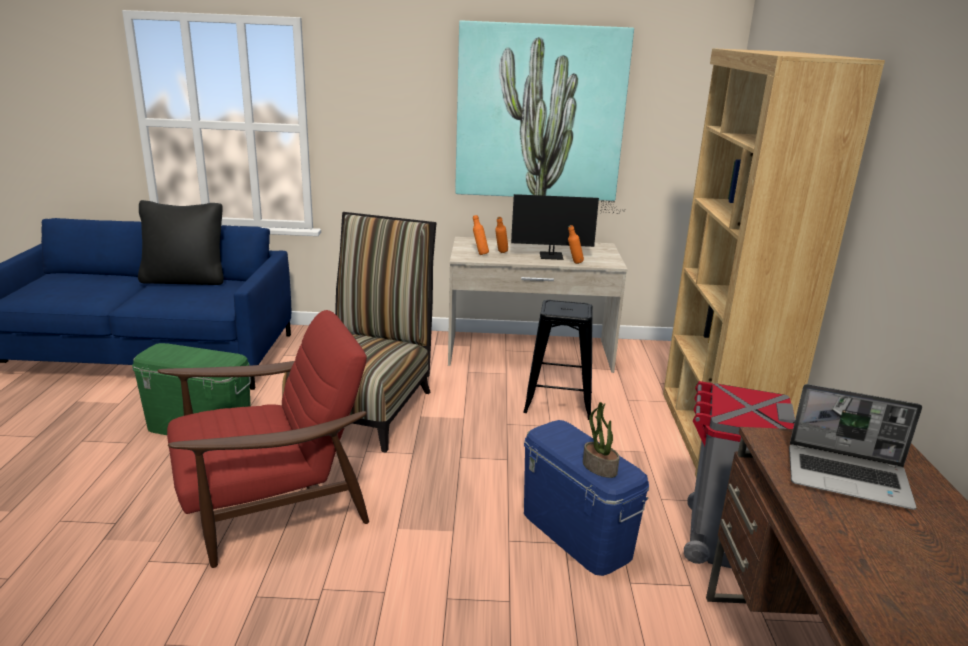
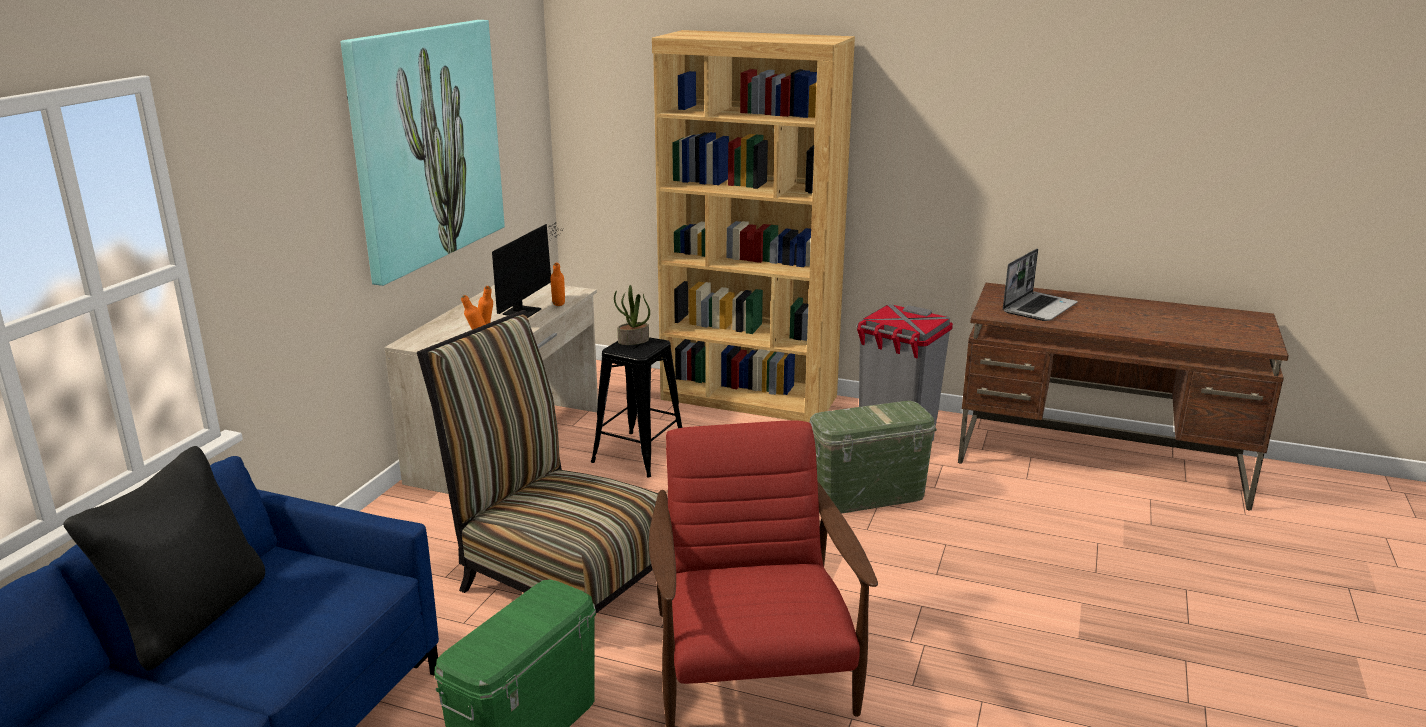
camera: 70 degrees left, 0 degrees up
(576, 533) = (867, 495): blue storage box -> green storage box
(598, 467) = (898, 415): potted plant -> potted plant (633, 341)

